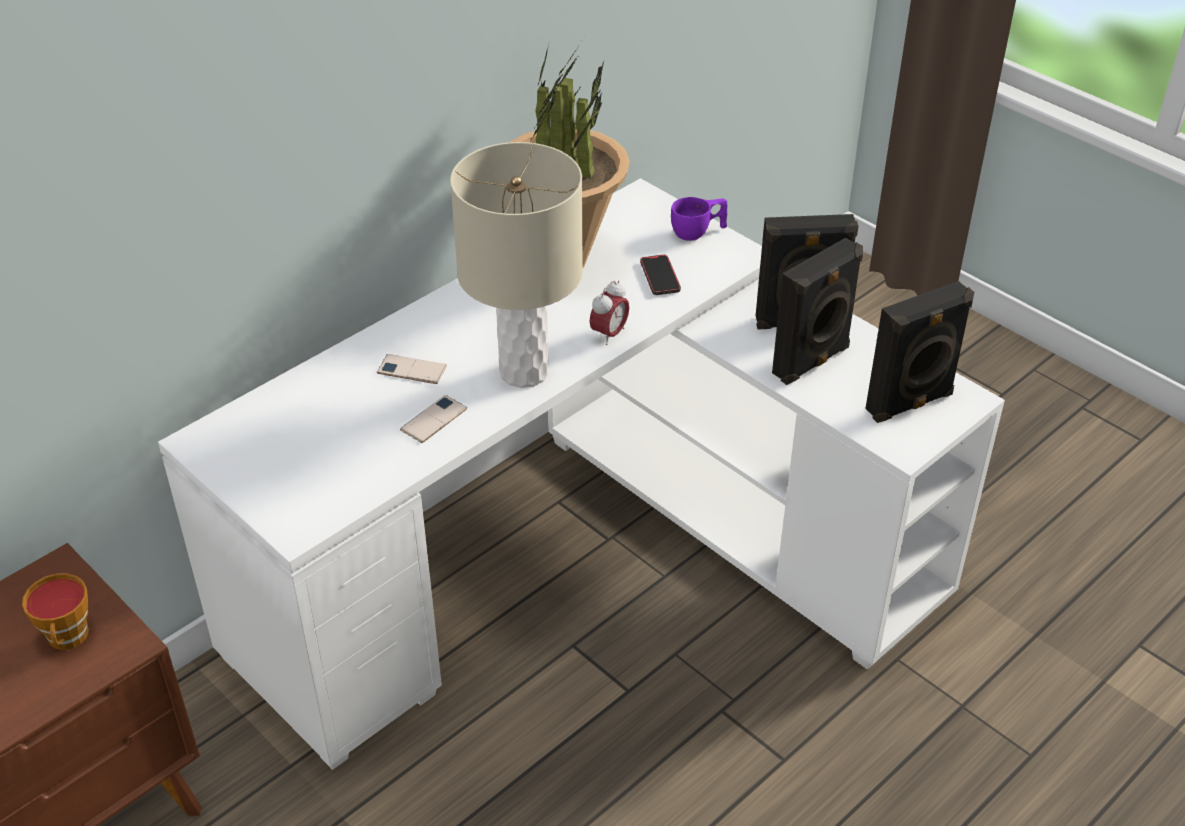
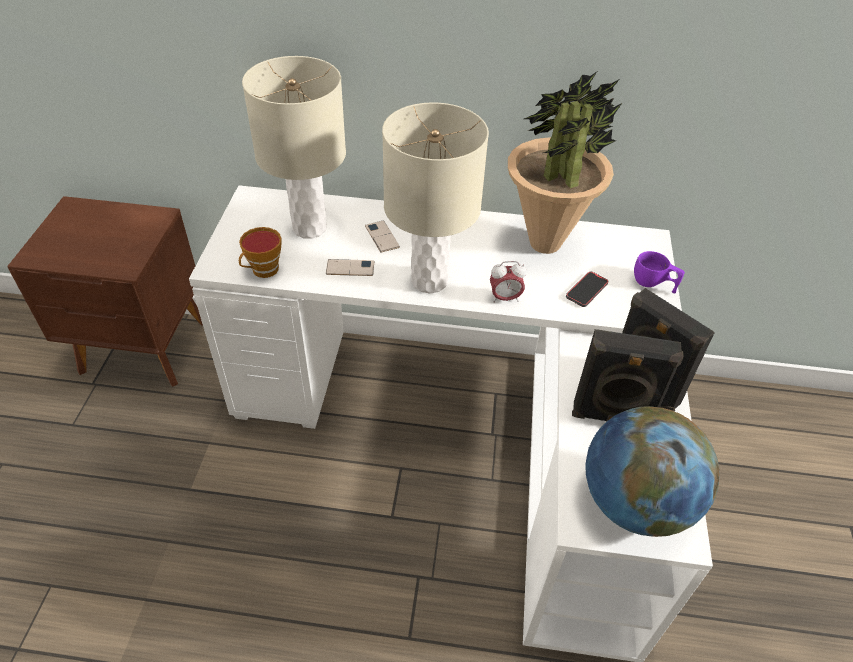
camera: 50 degrees right, 5 degrees up
(68, 638) = (116, 246): cup -> cup (263, 271)
(323, 418) = (309, 227): none -> beige table lamp
(911, 404) = (635, 502): black speaker -> globe

